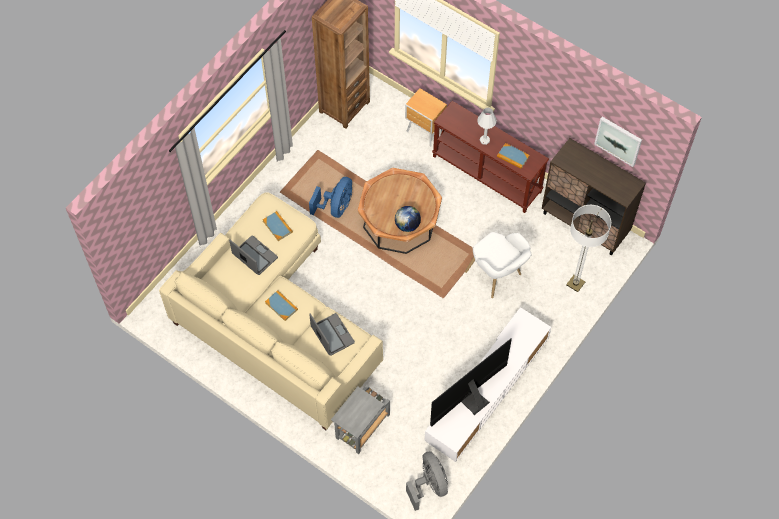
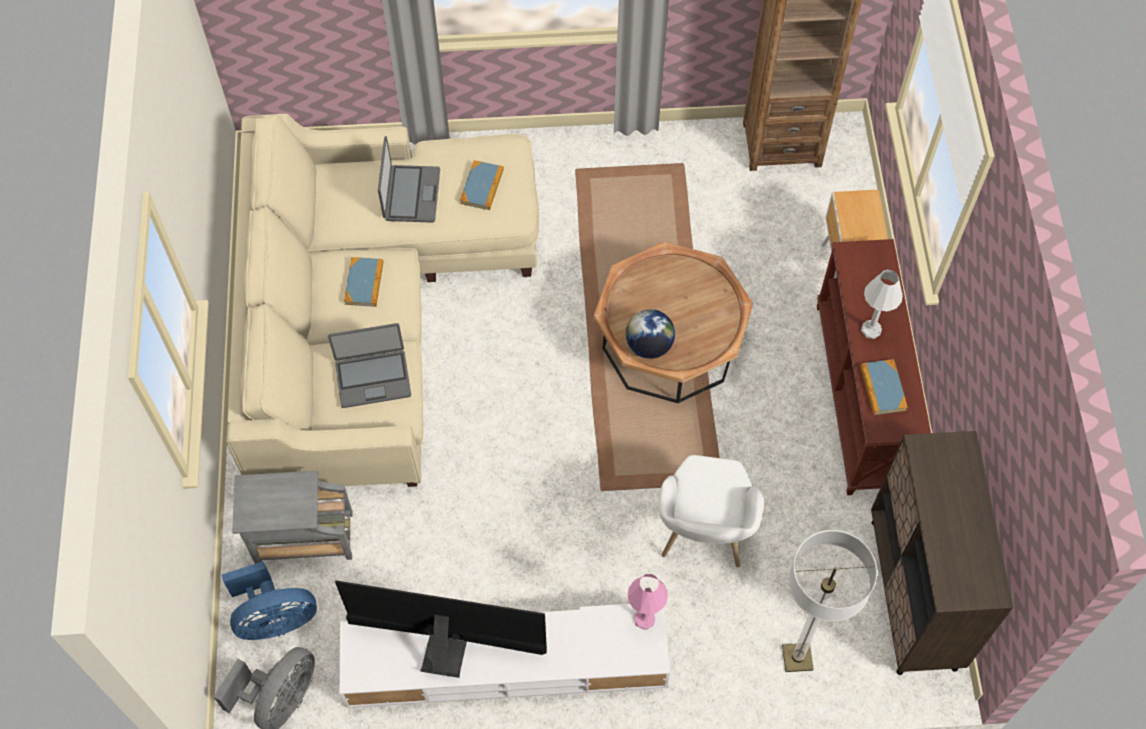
camera: 50 degrees right, 0 degrees up
(332, 335) = (373, 378): laptop -> laptop turned 60 degrees clockwise
(336, 207) = (617, 250): blue fan -> blue fan (275, 619)
(522, 319) = (644, 619): none -> pink table lamp
(618, 140) = (1023, 496): picture -> none

